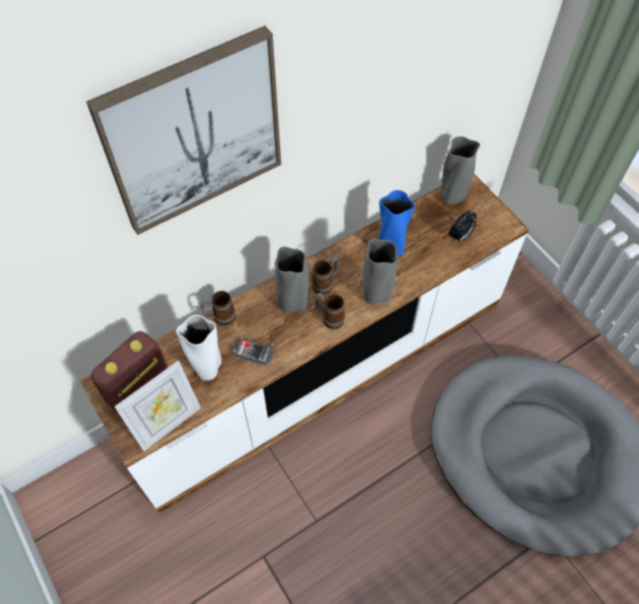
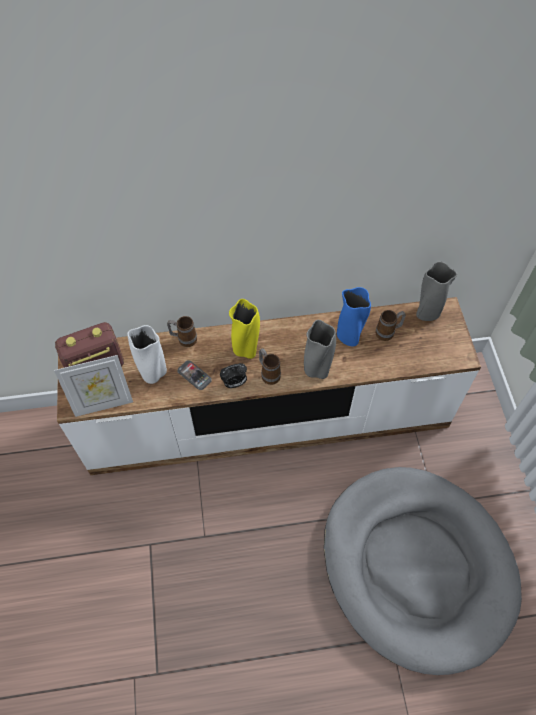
camera: 25 degrees right, 0 degrees up
(193, 133) = (177, 178): picture -> none
(293, 304) = (245, 350): grey vase -> yellow vase
(326, 284) = (280, 345): mug -> mug (388, 332)
(460, 237) = (415, 350): alarm clock -> alarm clock (234, 383)

